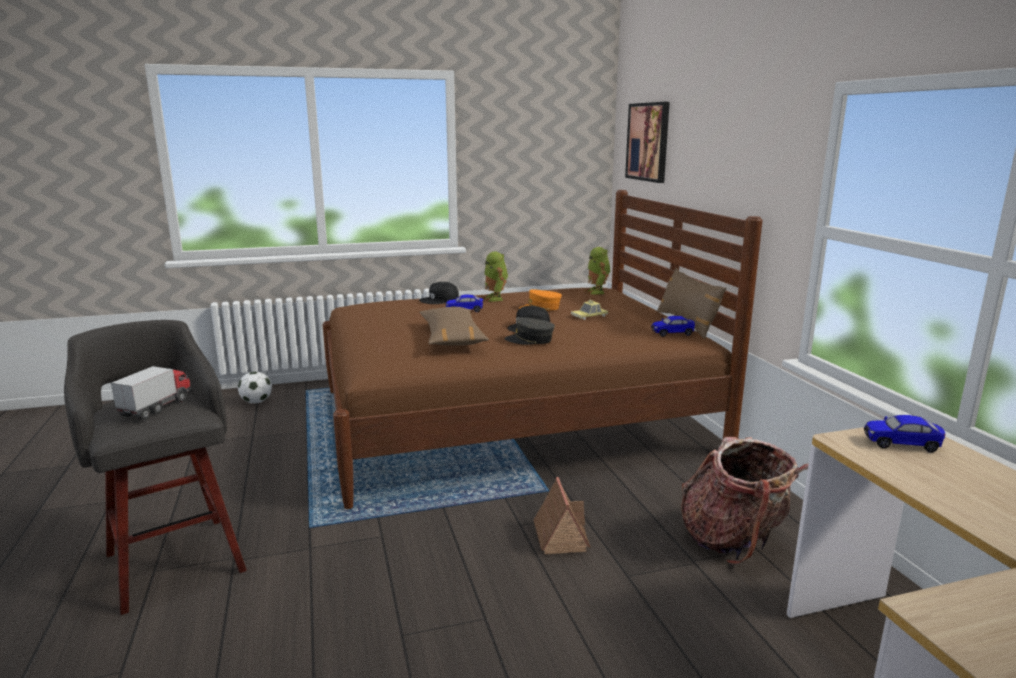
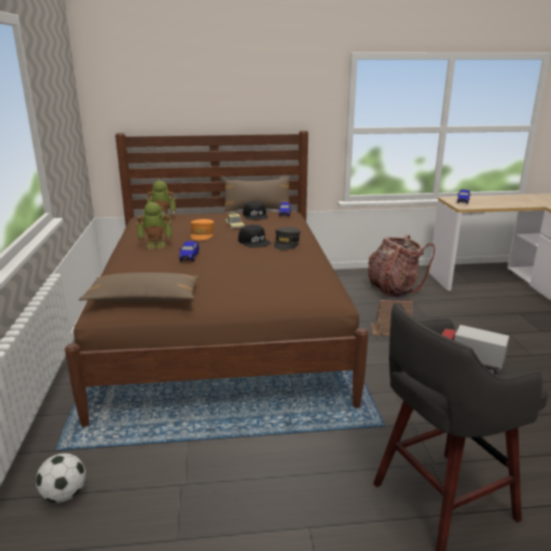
camera: 80 degrees left, 5 degrees up
(440, 300) = (139, 264): black cap -> black cap (255, 215)
(452, 337) = (269, 264): brown pillow -> brown pillow (143, 299)
(648, 142) = (148, 89): picture -> none

